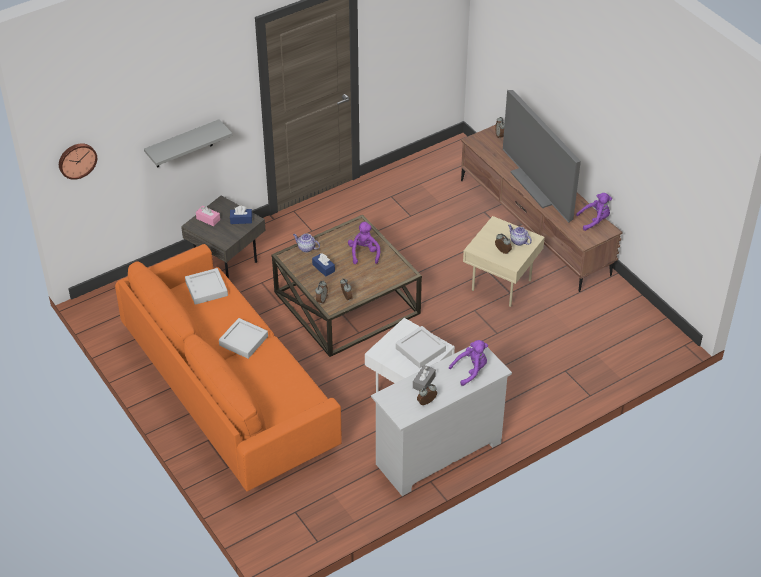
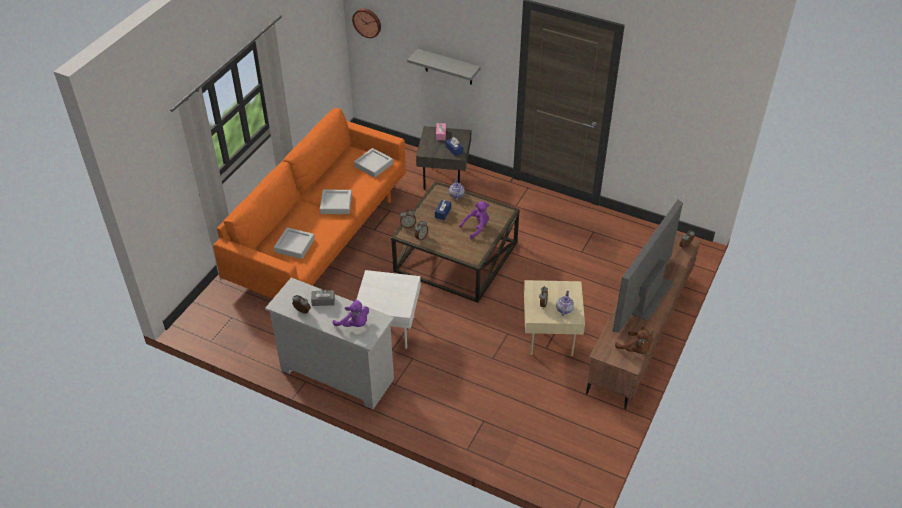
camera: 60 degrees right, 0 degrees up
(420, 349) = (391, 299): grey tray -> grey tray (294, 245)
(595, 220) = (635, 350): purple plush toy -> brown plush toy

